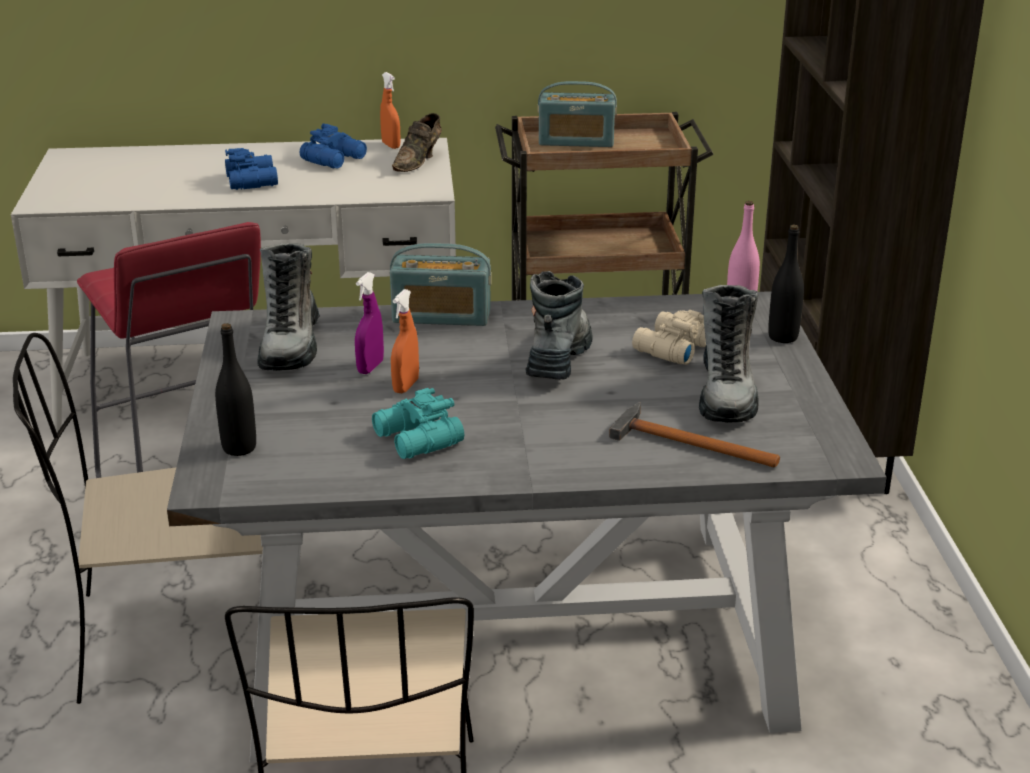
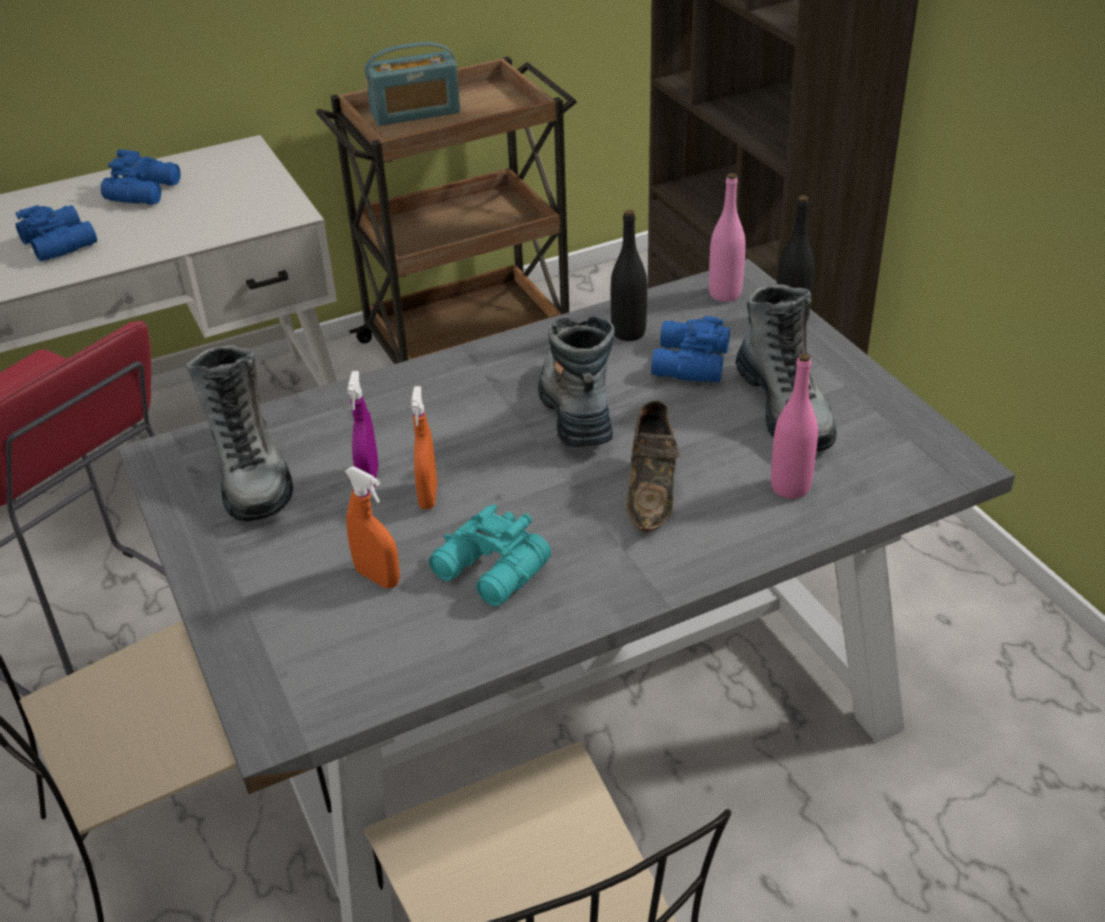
camera: 20 degrees left, 10 degrees up
(239, 448) = (280, 649): black bottle -> black bottle (628, 333)
(391, 145) = (201, 158): orange spray bottle -> orange spray bottle (378, 577)
(418, 161) = (248, 174): brown shoe -> brown shoe (652, 489)
(441, 316) = (406, 383): radio -> none
(671, 348) = (688, 363): beige binoculars -> blue binoculars
(687, 442) = (790, 487): hammer -> pink bottle

